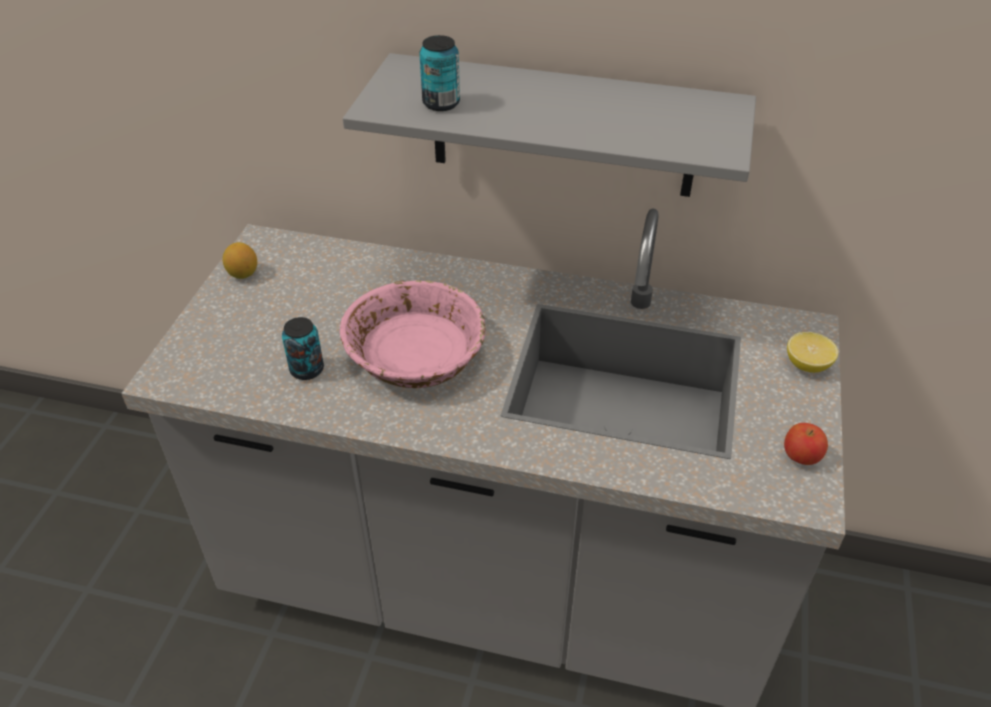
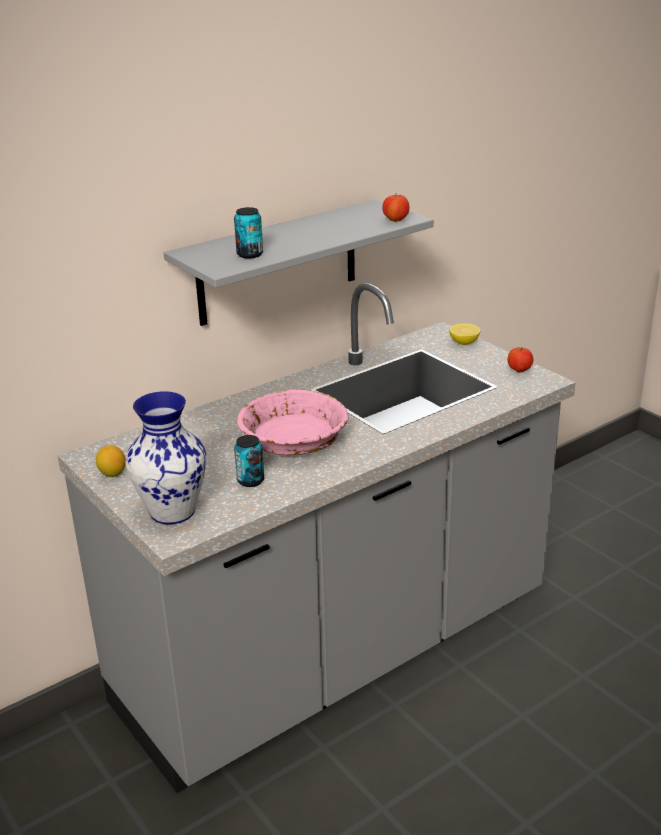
camera: 50 degrees left, 15 degrees down
(206, 349) = (171, 511): none -> vase
(695, 145) = (395, 220): none -> apple

